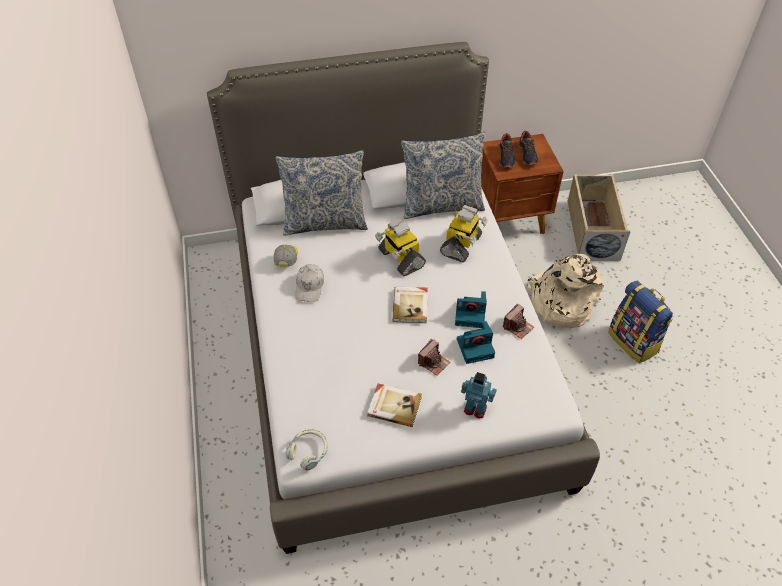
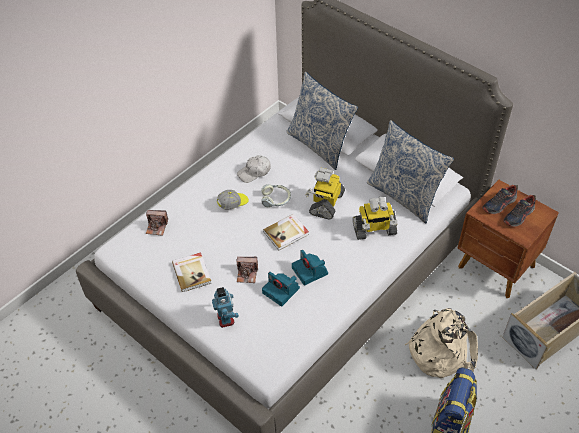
camera: 55 degrees right, 0 degrees up
(287, 259) = (267, 147): cap -> cap (233, 203)
(308, 452) = (123, 250): headphones -> headphones (276, 199)
(518, 327) = (324, 306): camera -> camera (157, 227)

